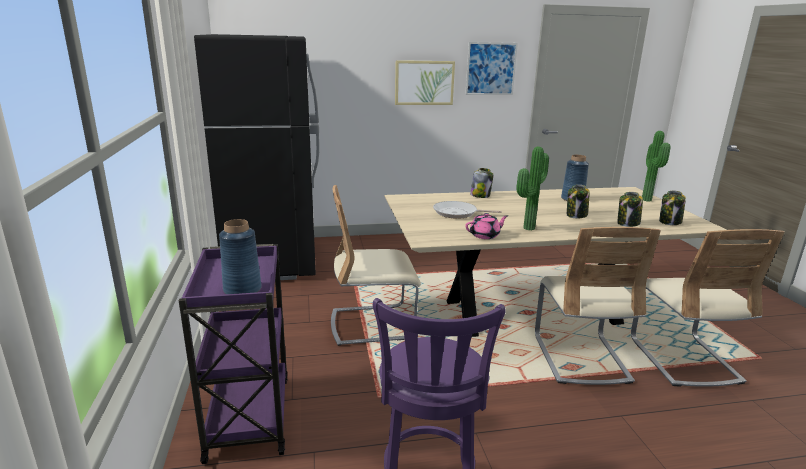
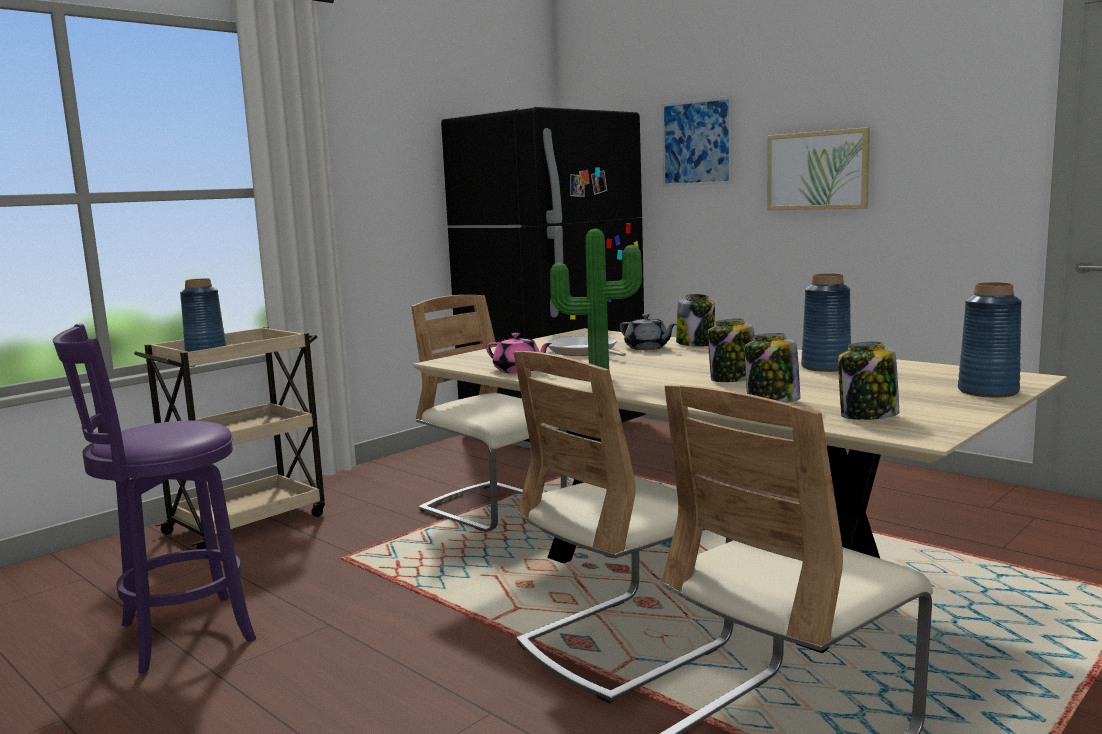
camera: 55 degrees right, 10 degrees down
(249, 415) = (248, 523): purple cart -> beige cart
(473, 203) = (647, 348): none -> grey teapot
(491, 69) = (945, 135): picture -> picture (696, 143)
(648, 200) = (988, 392): potted plant -> blue vase

